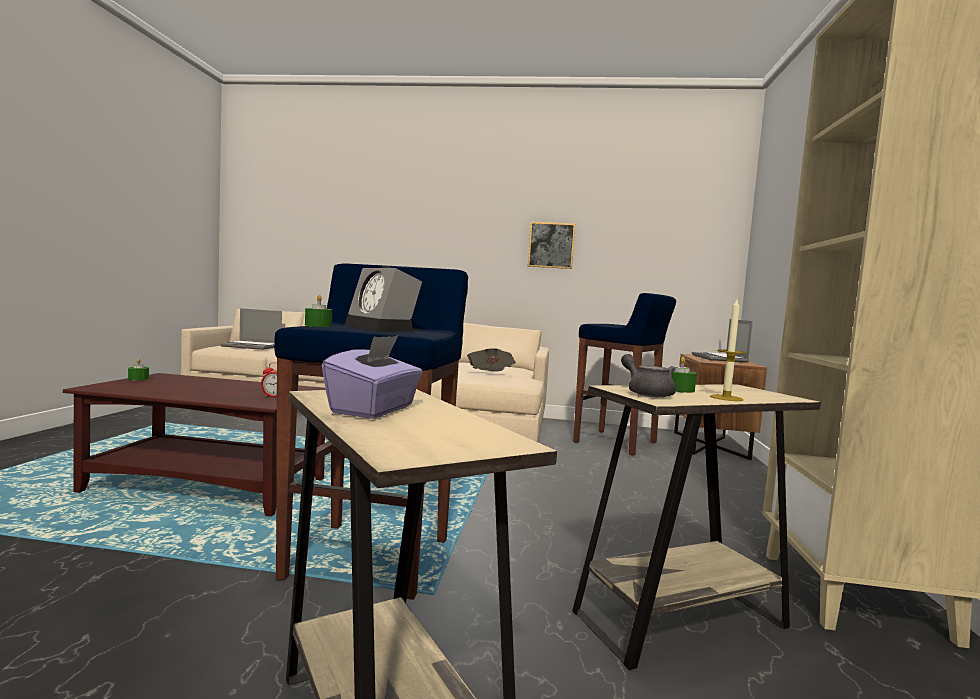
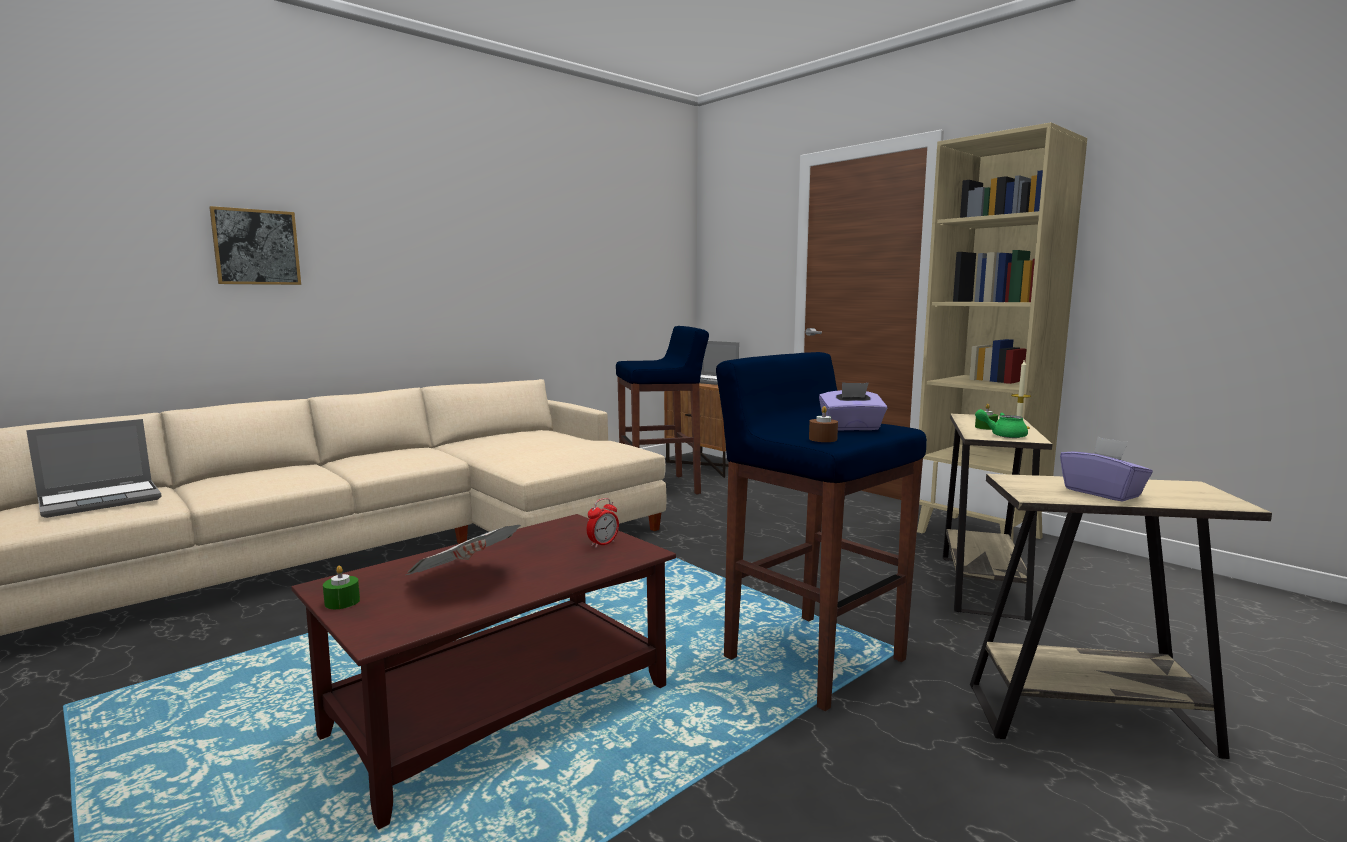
camera: 50 degrees left, 5 degrees up
(318, 325) = (823, 439): green candle -> brown candle
(383, 329) = (851, 428): alarm clock -> purple tissue box
(490, 374) = (587, 446): newspaper -> newspaper (464, 579)
(551, 245) = (528, 269): picture -> picture (256, 247)
(647, 393) = (1003, 435): grey teapot -> green teapot

